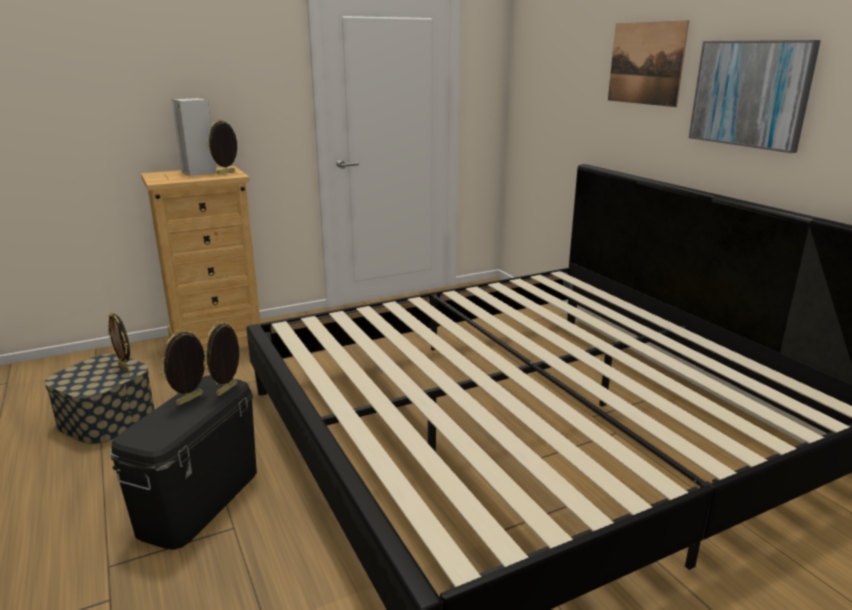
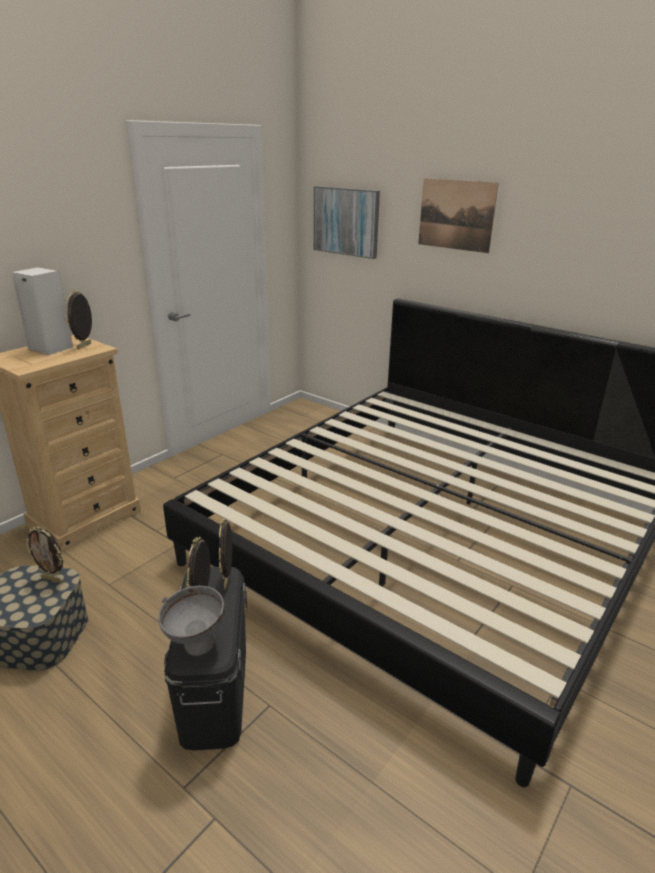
camera: 25 degrees left, 5 degrees up
(148, 431) = (197, 647): none -> grey bowl
(750, 94) = (557, 246): picture -> picture (346, 221)

